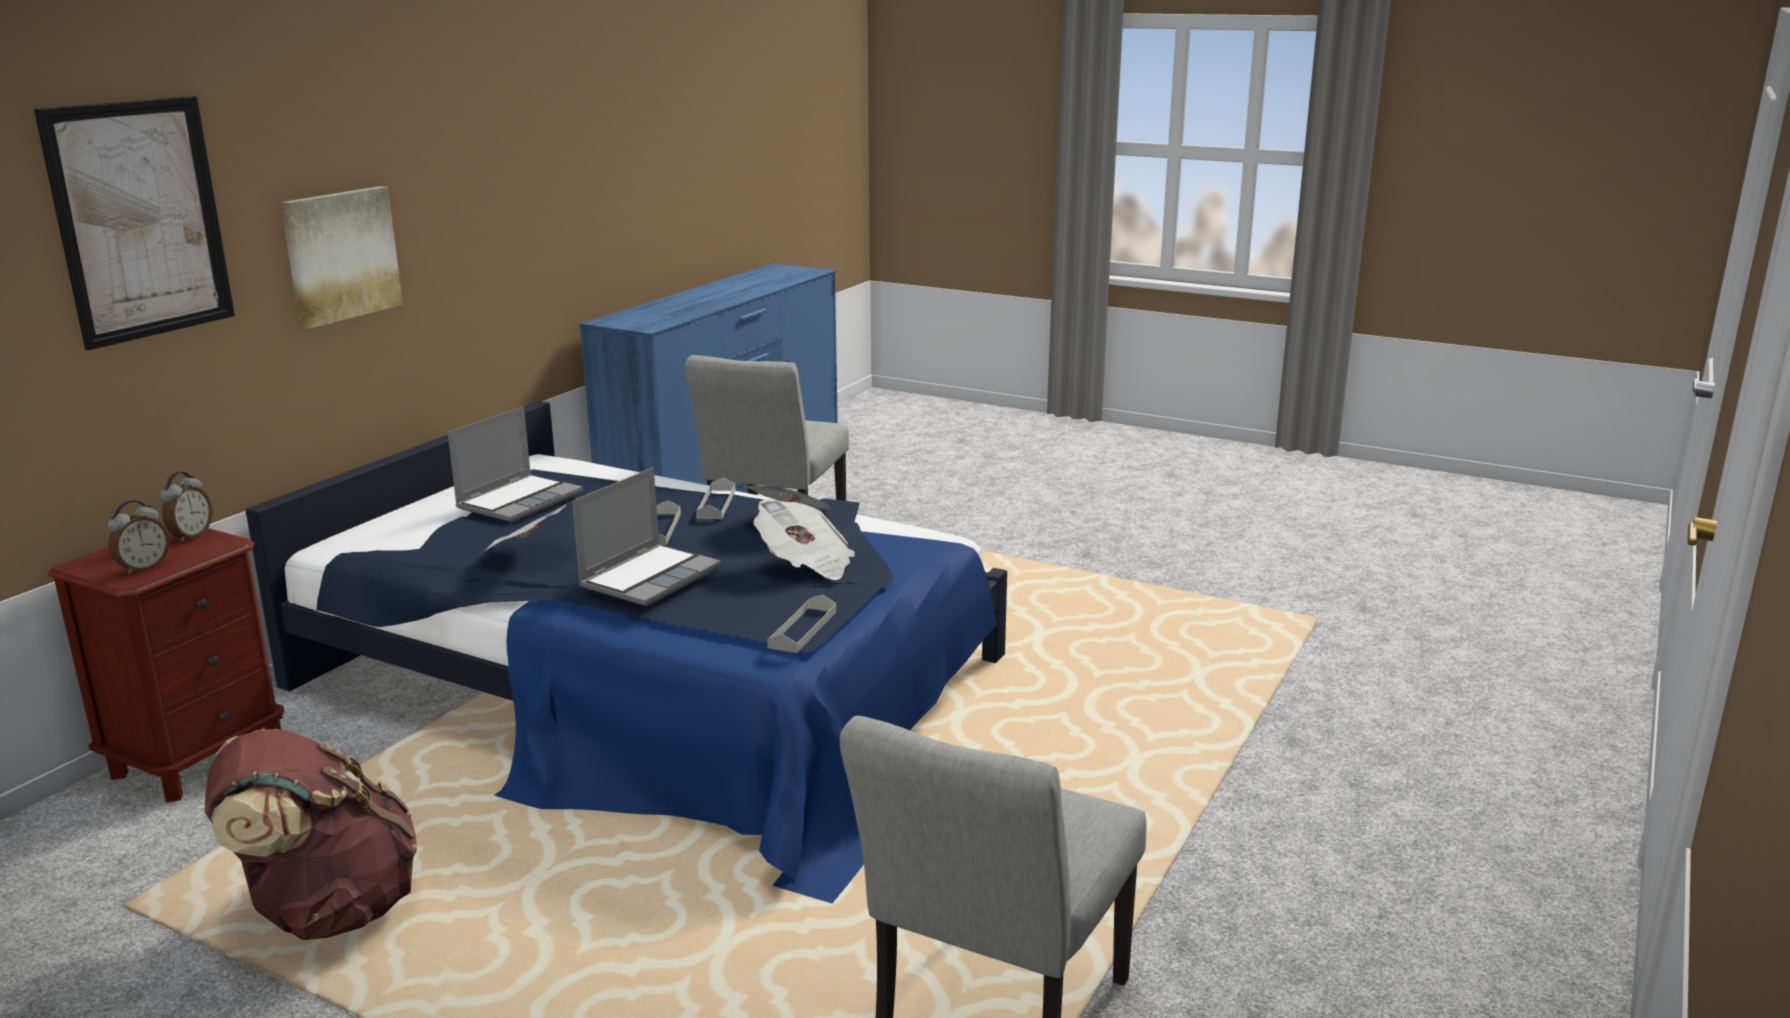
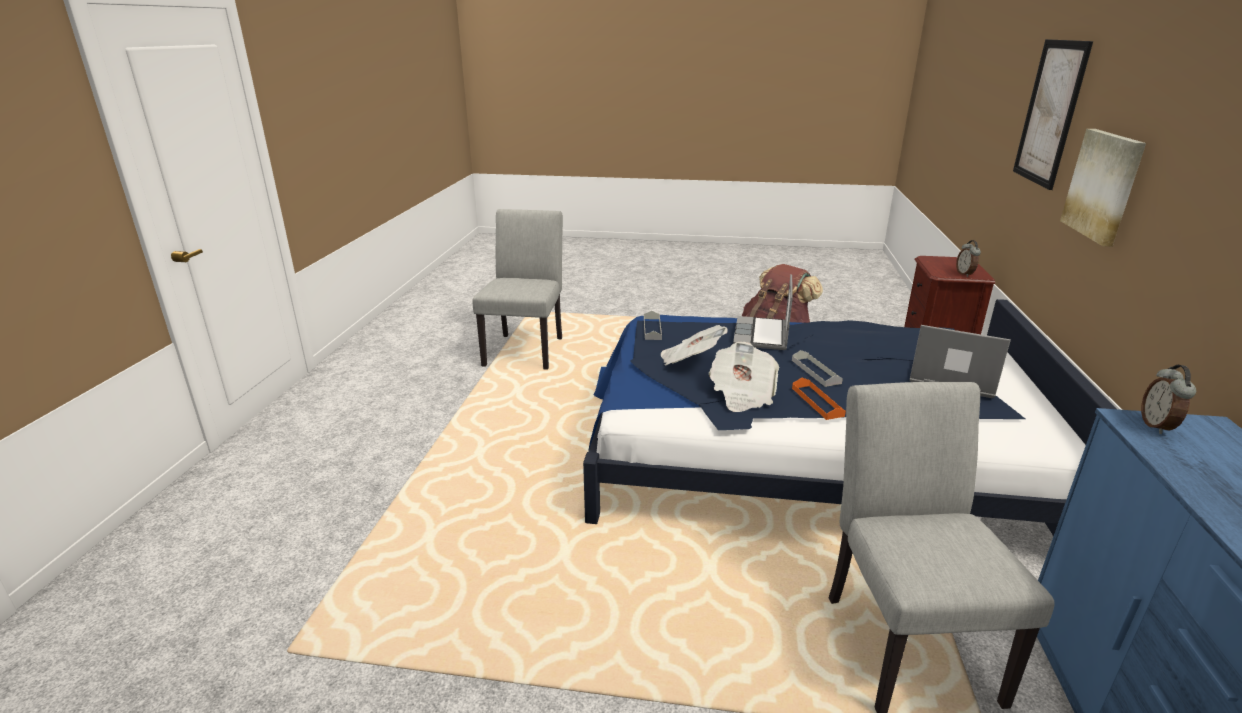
camera: 160 degrees right, 5 degrees up
(143, 568) = (937, 261): alarm clock -> alarm clock (1157, 426)
(520, 500) = (950, 379): laptop -> laptop turned 105 degrees clockwise
(524, 554) = (855, 339): newspaper -> none
(716, 504) = (817, 402): grey tray -> orange tray

